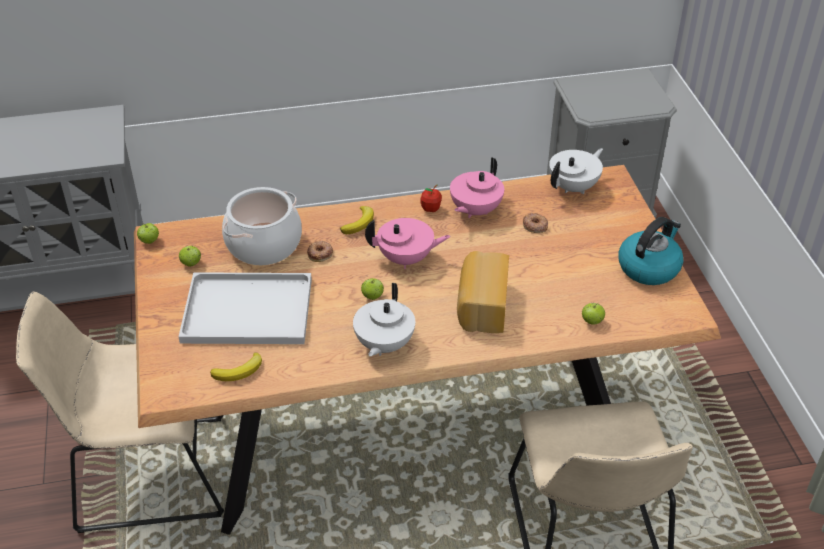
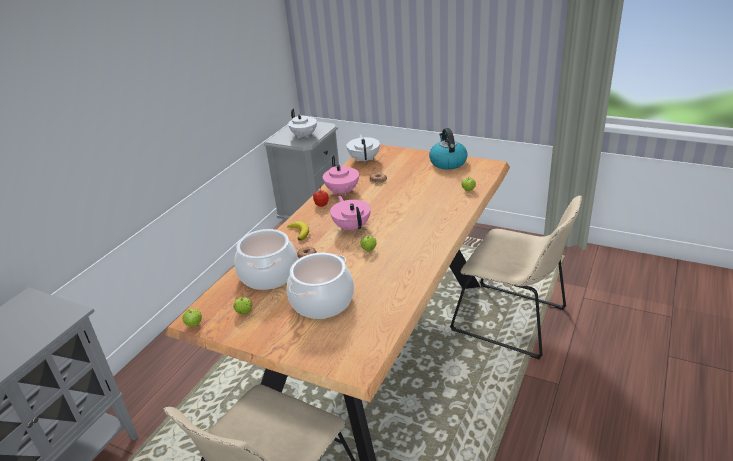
camera: 50 degrees left, 10 degrees down
(239, 371) = (374, 326): banana -> none
(250, 309) = (322, 301): white tray -> cooking pot
(383, 345) = (413, 260): white teapot -> white teapot (304, 136)
(406, 259) = (352, 227): pink teapot -> pink teapot turned 60 degrees counterclockwise
(481, 306) = (419, 217): bread -> none

